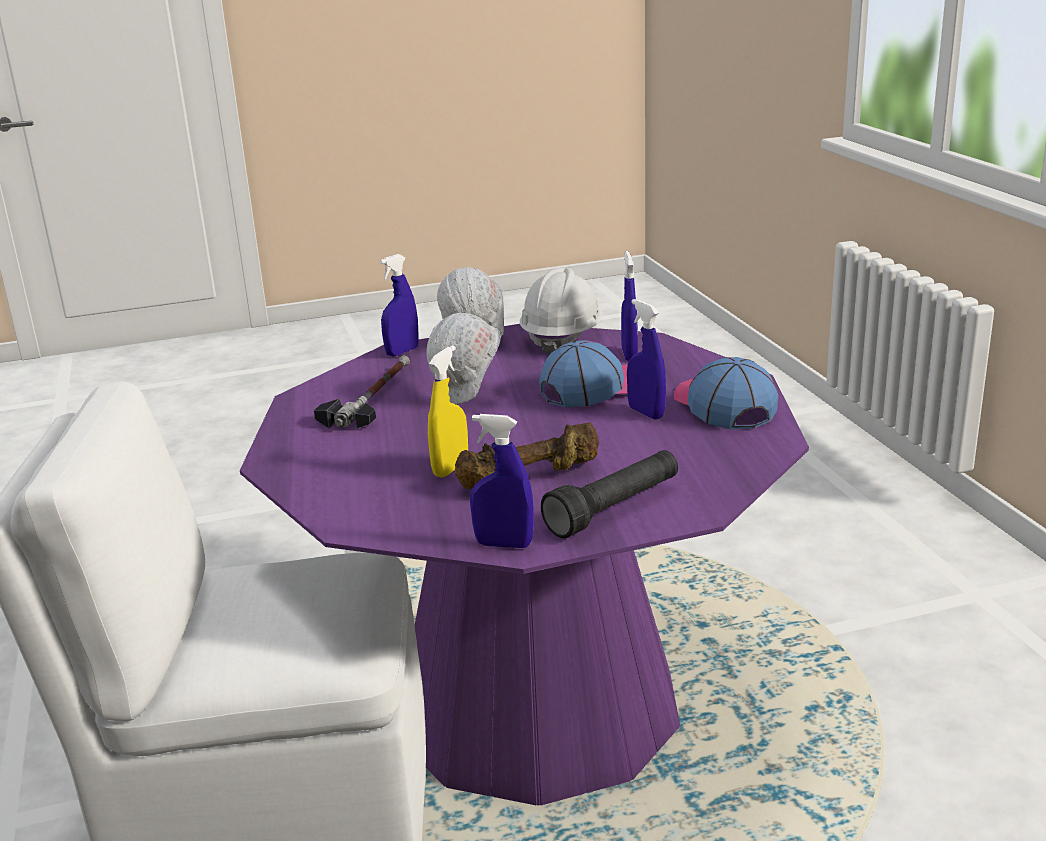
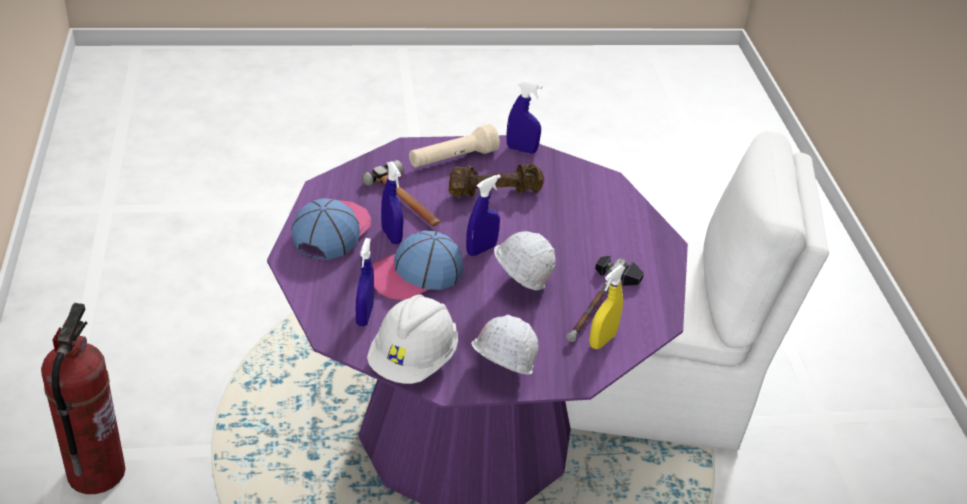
camera: 175 degrees left, 15 degrees up
(402, 352) = (572, 375): blue spray bottle -> blue spray bottle (481, 249)
(450, 468) = (543, 211): yellow spray bottle -> yellow spray bottle (602, 340)
(614, 509) = (452, 159): black flashlight -> beige flashlight
(650, 447) = (407, 201): none -> hammer
(723, 405) = (331, 231): cap -> cap turned 150 degrees counterclockwise
(924, 590) = (96, 473): none -> fire extinguisher

